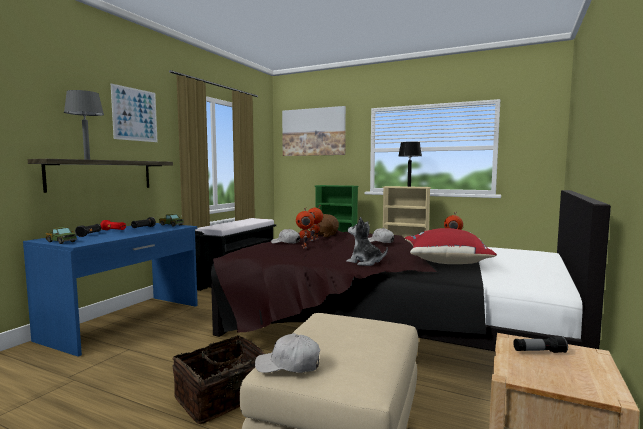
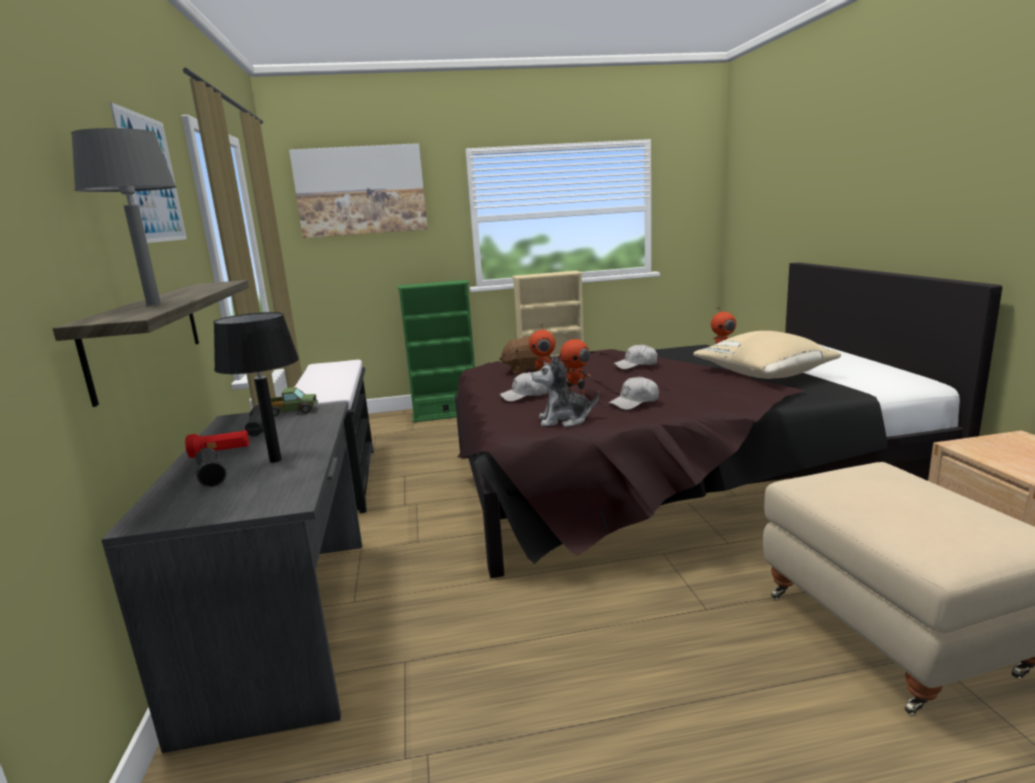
camera: 35 degrees left, 10 degrees up
(61, 242) = (225, 509): toy truck -> none
(125, 321) = (288, 625): blue desk -> grey desk
(222, 398) = (684, 650): basket -> none
(288, 365) = (957, 550): white cap -> white cap (634, 402)
(365, 262) = (713, 399): plush toy -> plush toy (564, 420)
(409, 186) = (551, 273): black table lamp -> black table lamp (275, 460)
(446, 262) = (765, 376): red pillow -> beige pillow
(539, 352) = (1000, 449): flashlight -> none

